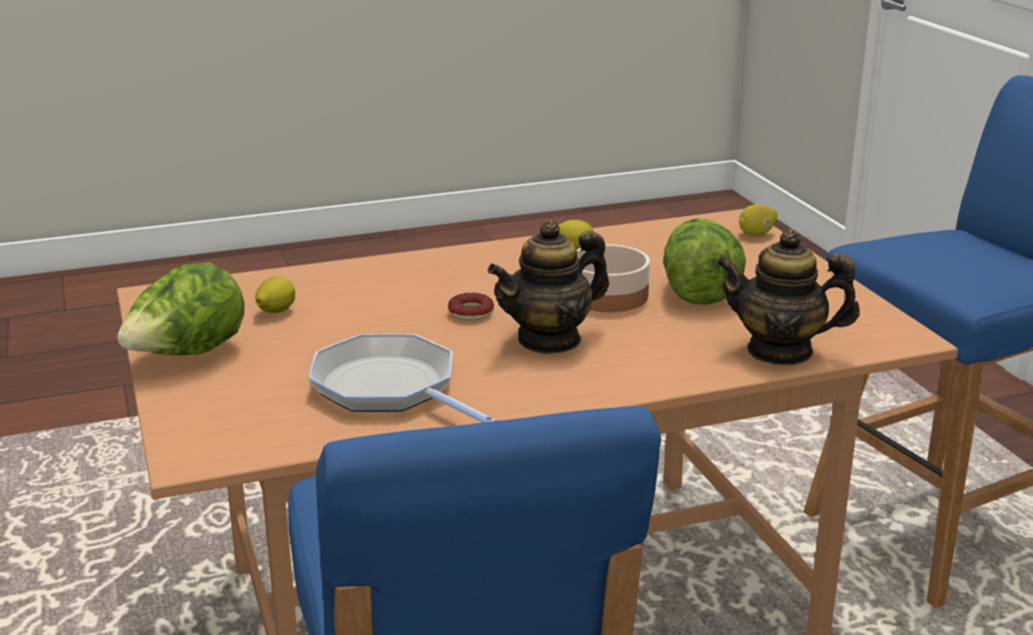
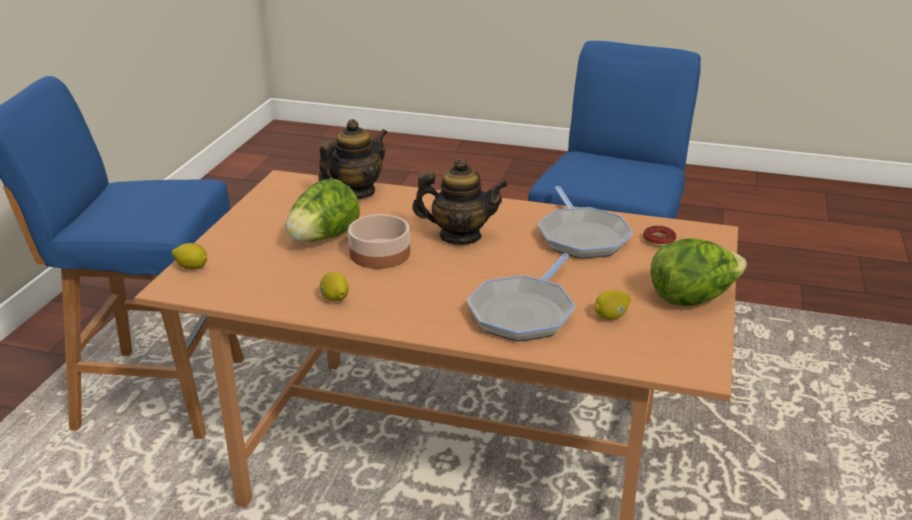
camera: 145 degrees left, 5 degrees up
(374, 290) = (523, 312): none -> frying pan
(470, 313) = (481, 270): donut -> donut (659, 240)
(780, 351) = (355, 193): teapot -> teapot turned 90 degrees counterclockwise

